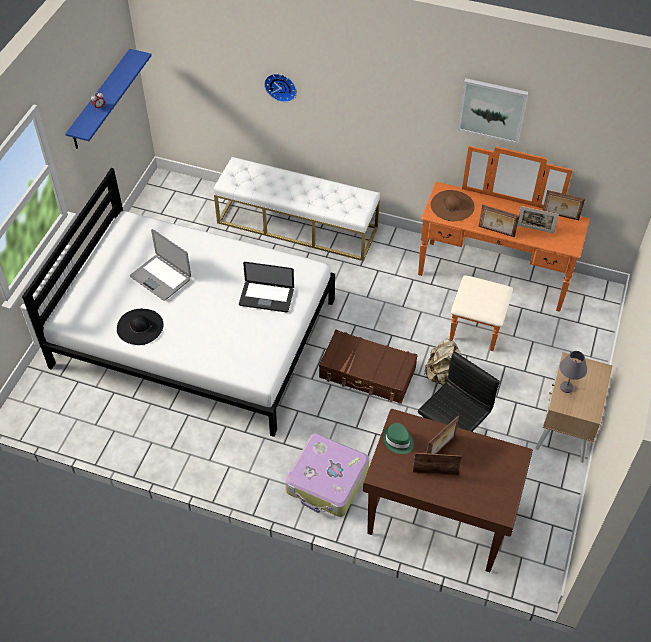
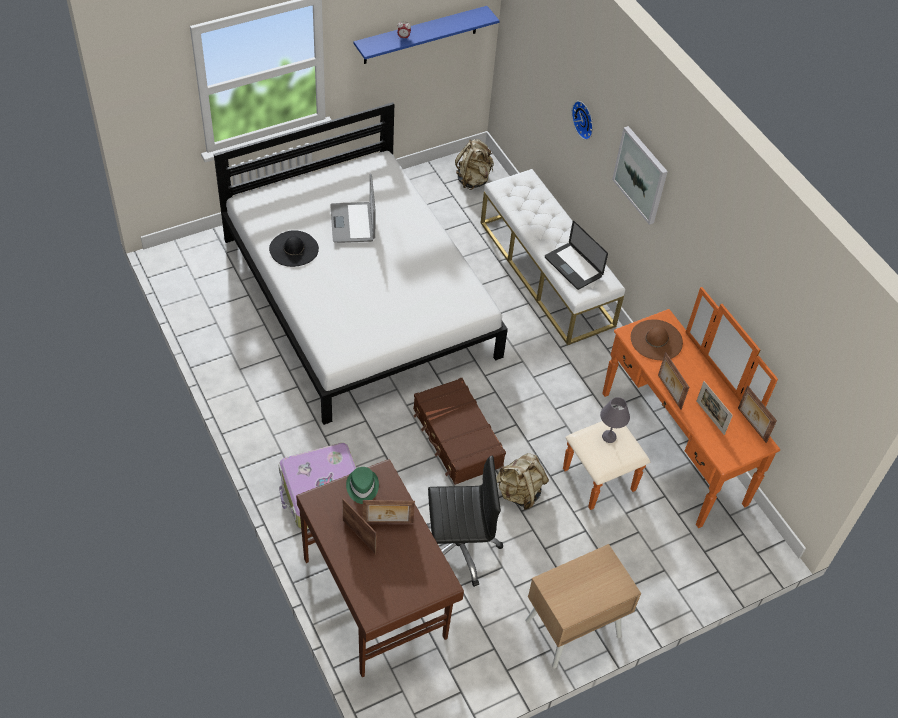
camera: 40 degrees right, 0 degrees up
(178, 197) = (473, 179): none -> beige backpack
(266, 297) = (415, 300): laptop -> laptop (573, 267)
(492, 110) = (733, 261): picture -> picture (641, 175)
(566, 387) = (572, 574): grey table lamp -> grey table lamp (609, 436)

